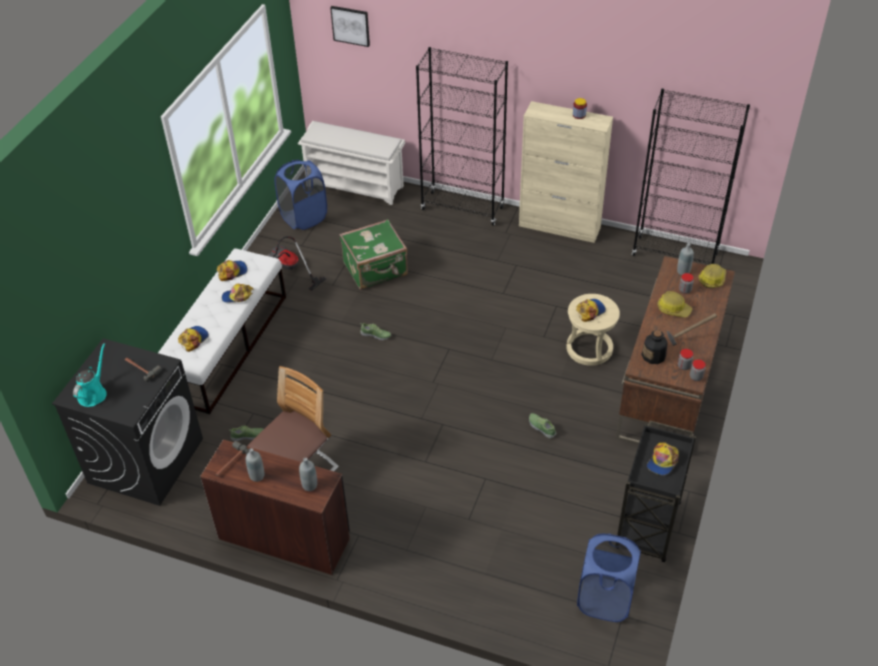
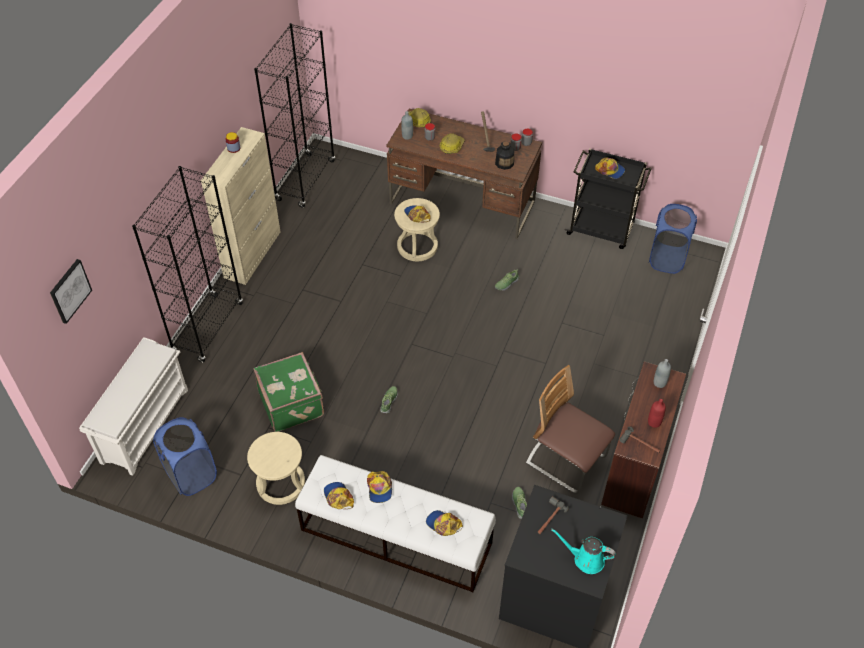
camera: 90 degrees left, 5 degrees up
(257, 476) = (654, 422): grey bottle -> red bottle
(289, 270) = (280, 484): vacuum cleaner -> beige stool

